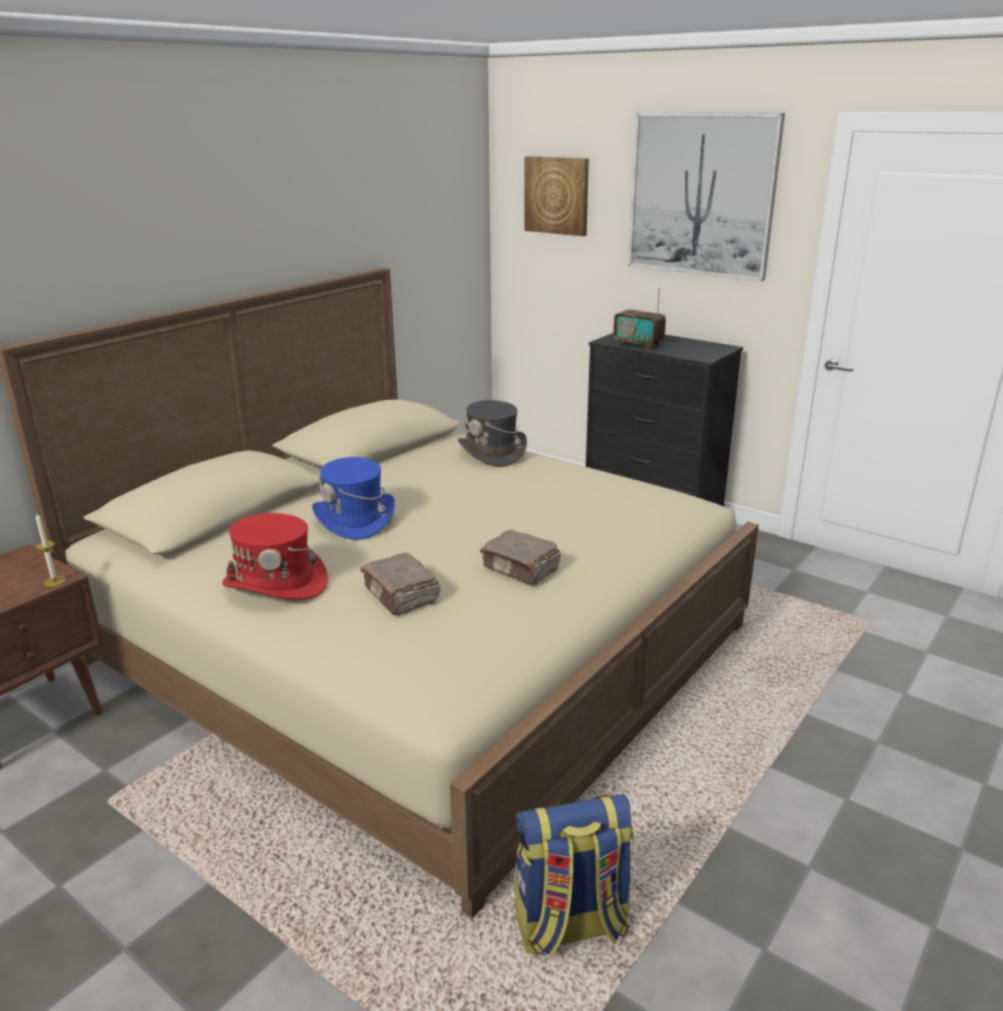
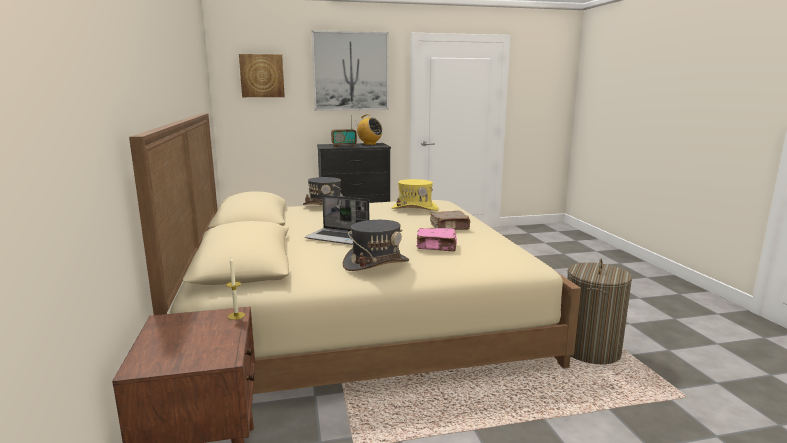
camera: 50 degrees left, 10 degrees down
(276, 583) = (376, 263): red hat -> grey hat
(355, 519) = (338, 237): blue hat -> laptop
(401, 596) = (437, 247): brown book -> pink book
(570, 925) = (590, 350): backpack -> laundry basket
(586, 507) = (415, 209): none -> yellow hat
(701, 347) = (369, 144): none -> radio

